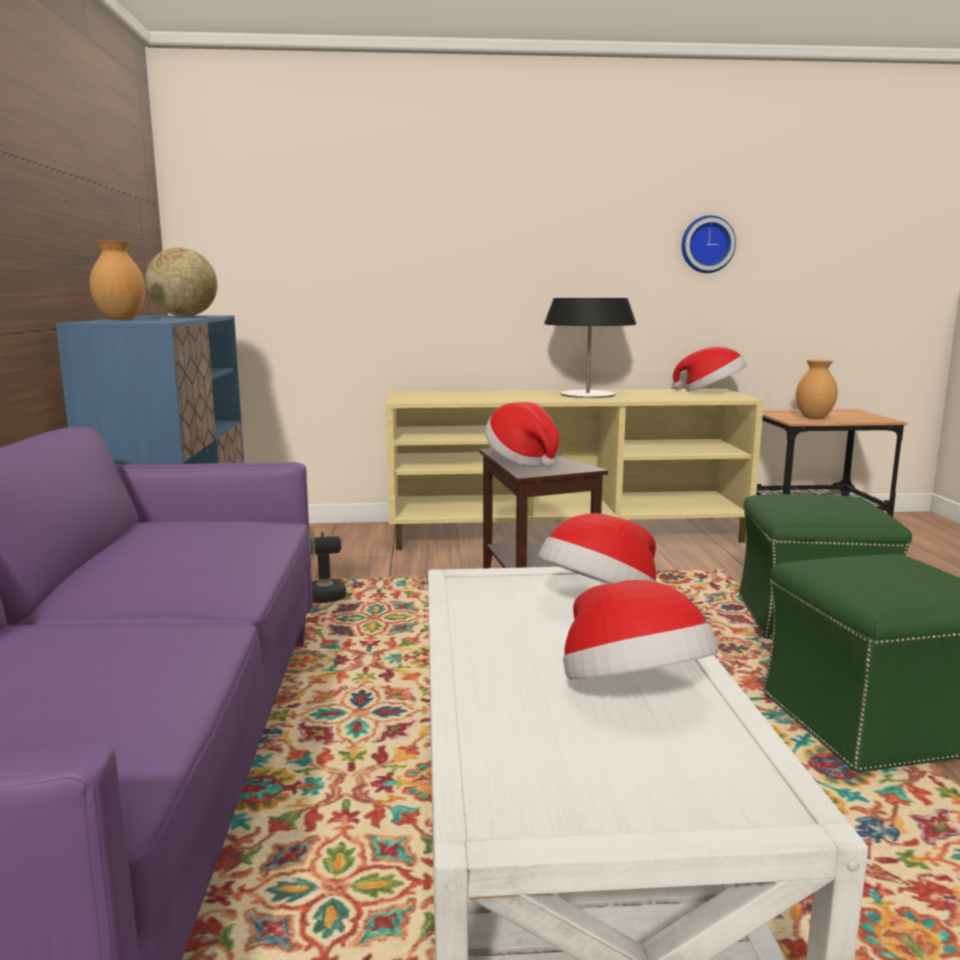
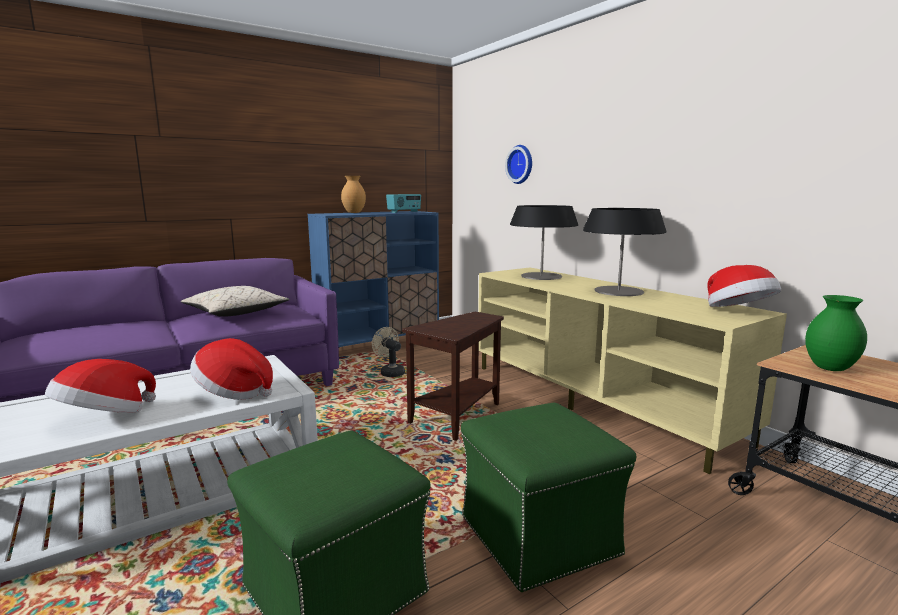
camera: 60 degrees right, 0 degrees up
(169, 549) = (236, 313): none -> beige pillow
(184, 316) = (404, 212): globe -> radio
(461, 395) = (541, 276): none -> table lamp
(523, 460) = (453, 322): hat -> none
(706, 244) = (778, 154): wall clock -> wall clock (521, 164)
(814, 418) = (831, 368): brown vase -> green vase

